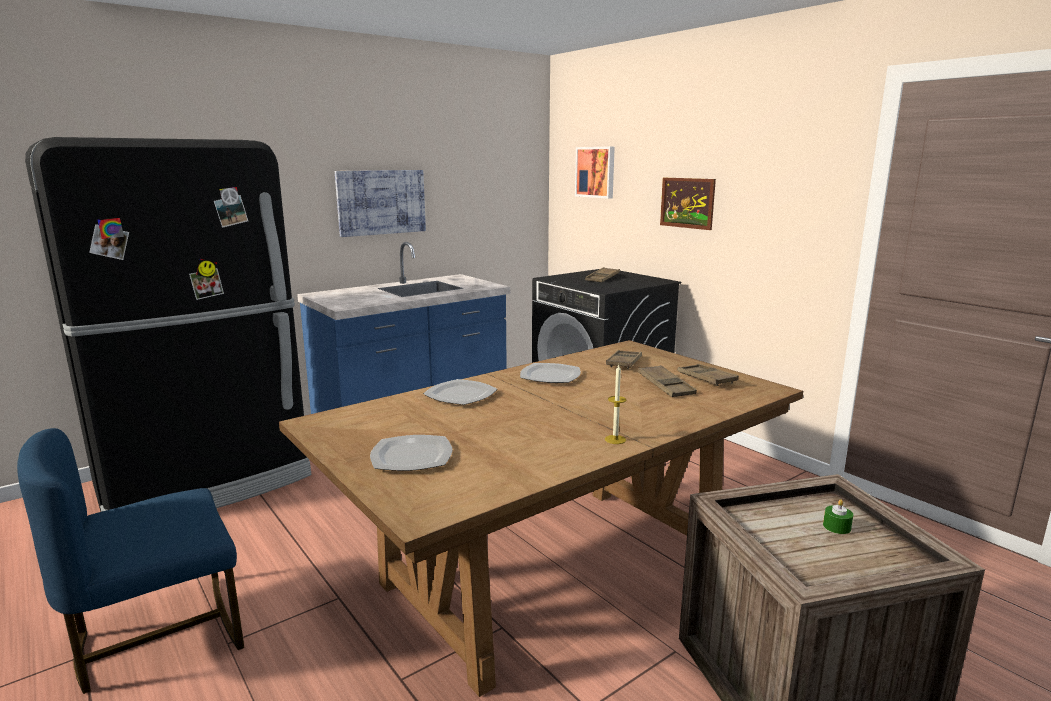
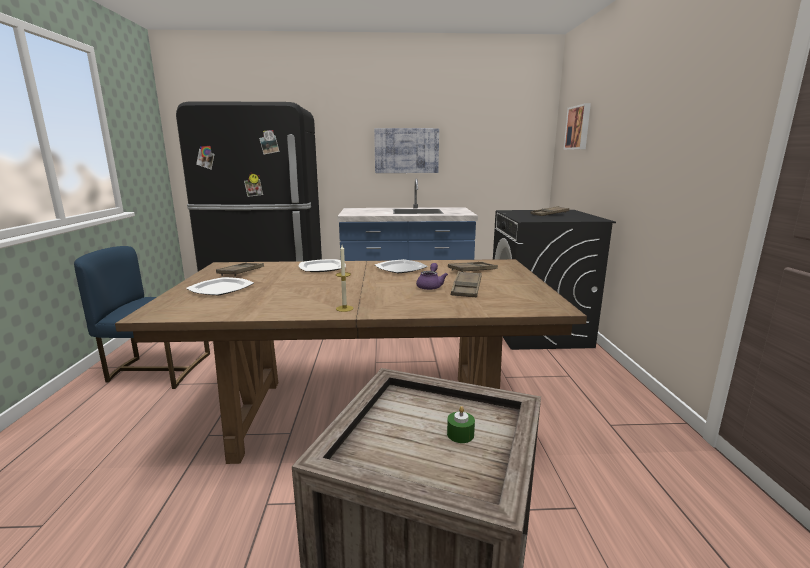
camera: 35 degrees right, 0 degrees up
(629, 391) = (430, 286): none -> purple teapot
(687, 203) = (629, 147): picture -> none
(706, 379) = (513, 291): brown tray -> brown tray (241, 272)

